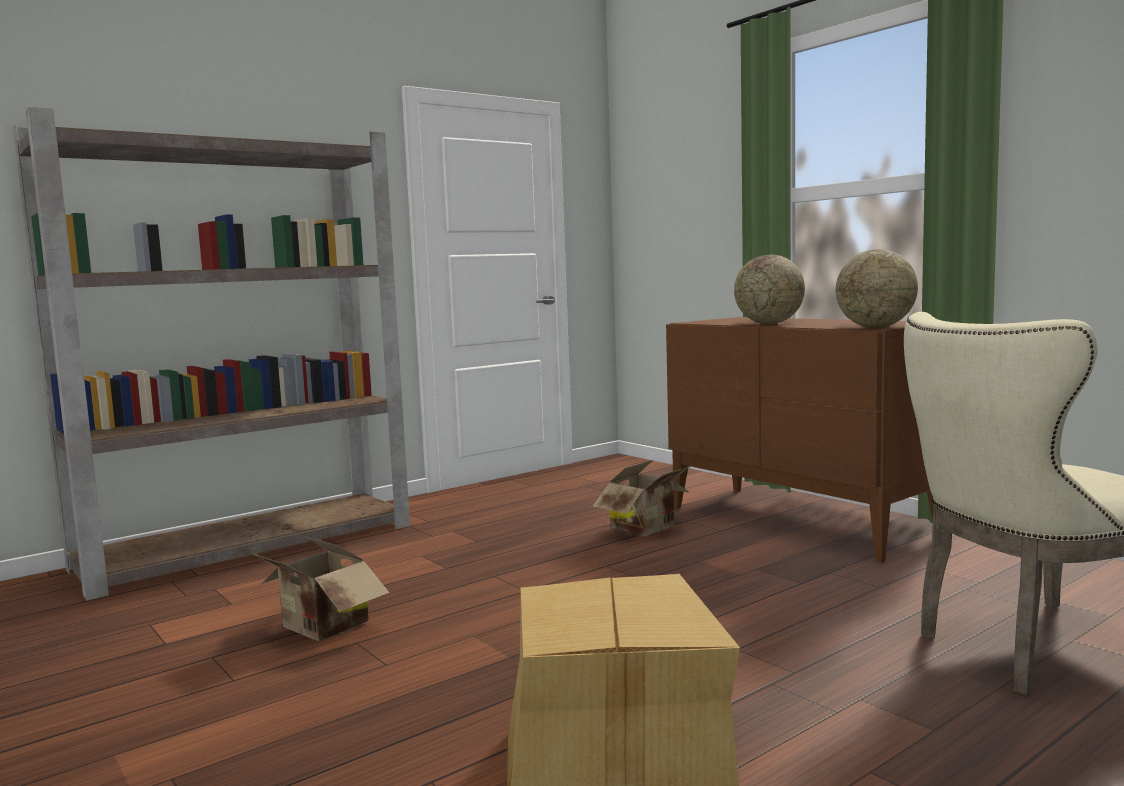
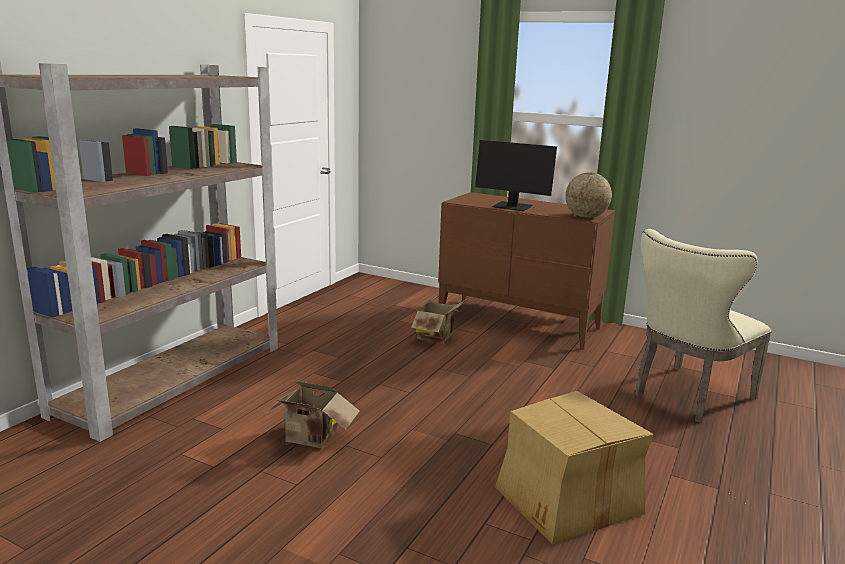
camera: 25 degrees left, 10 degrees up
(769, 323) = (512, 207): globe -> monitor

